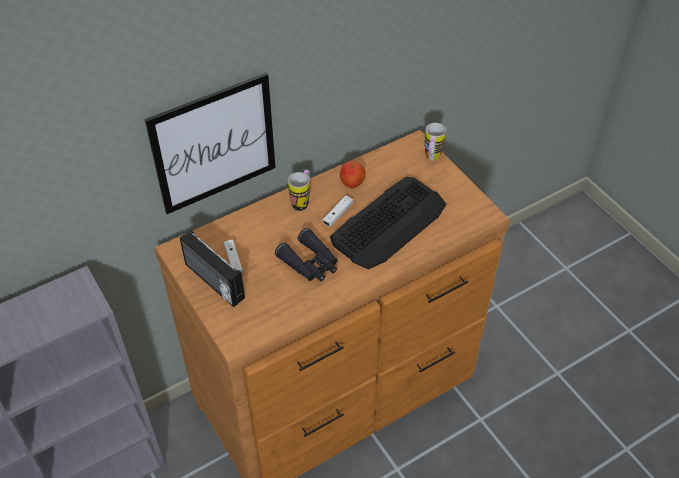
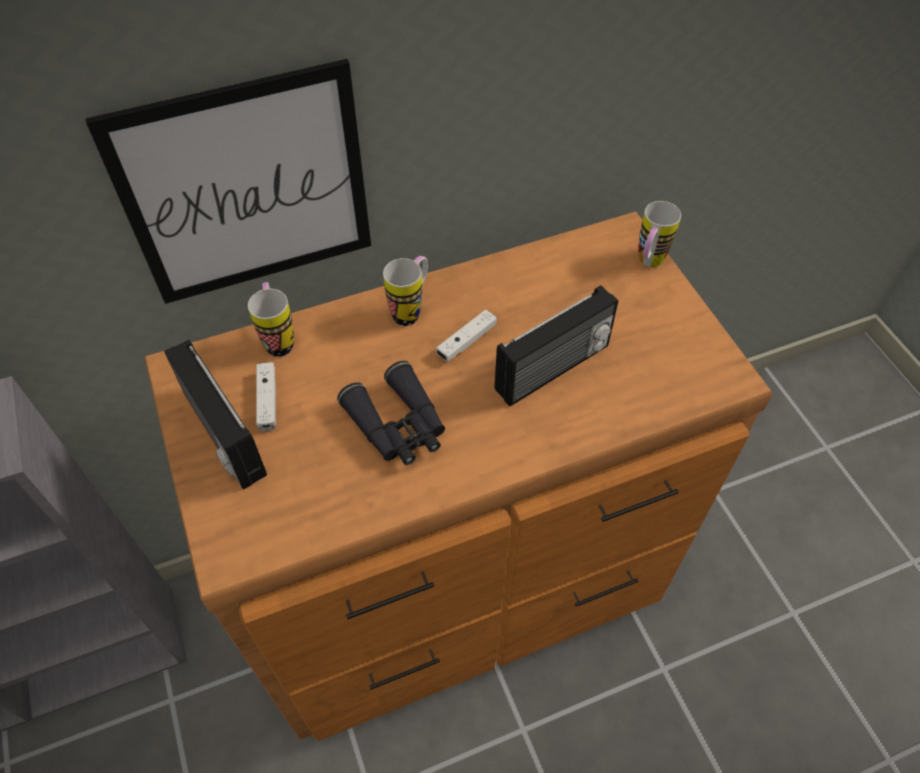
camera: 10 degrees right, 5 degrees up
(230, 227) = (278, 339): none -> mug
(352, 182) = (503, 286): apple -> none
(389, 223) = (553, 369): keyboard -> radio

